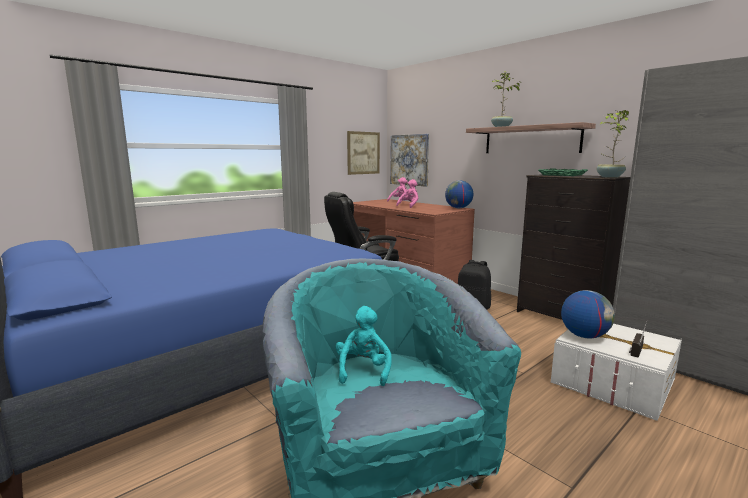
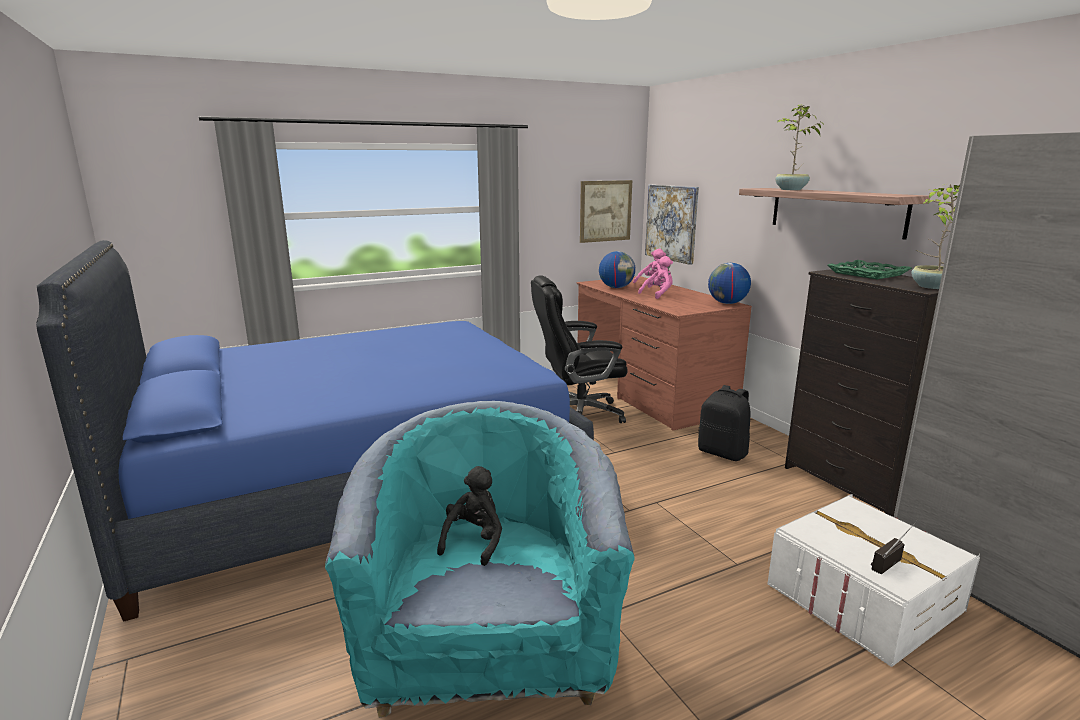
camera: 15 degrees right, 5 degrees up
(363, 370) = (474, 541): turquoise plush toy -> black plush toy
(584, 336) = (824, 528): globe -> globe (616, 287)

